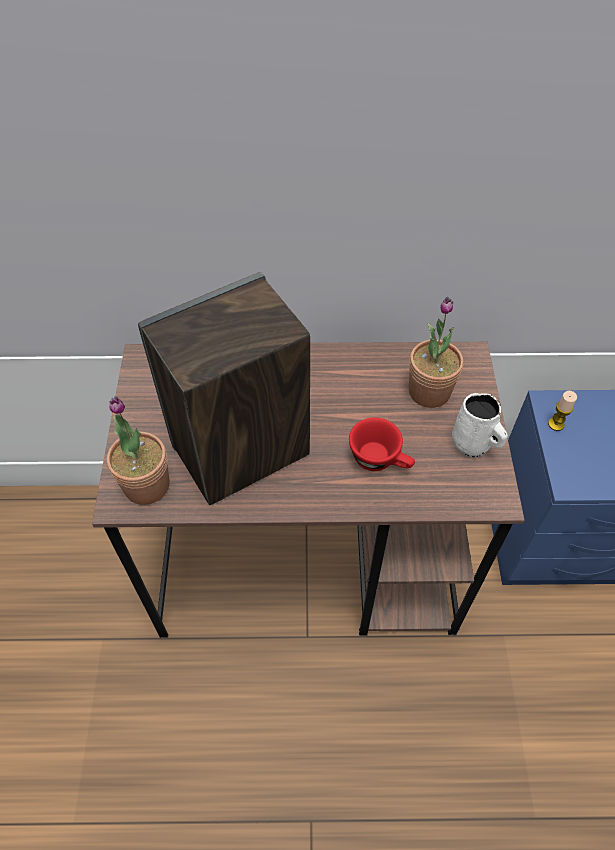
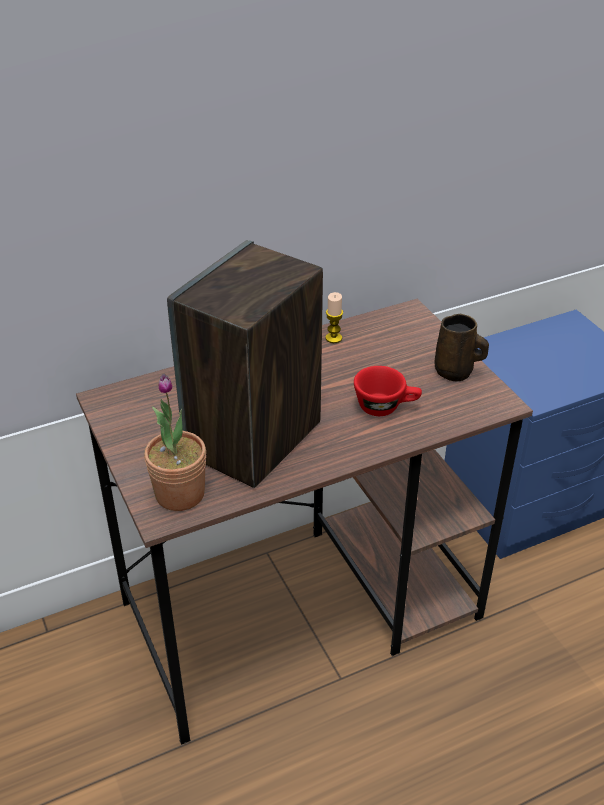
camera: 25 degrees left, 15 degrees down
(429, 391) = (393, 346): potted plant -> none
(472, 445) = (455, 372): white mug -> brown mug
(556, 424) = (498, 361): candle -> candle (333, 338)

